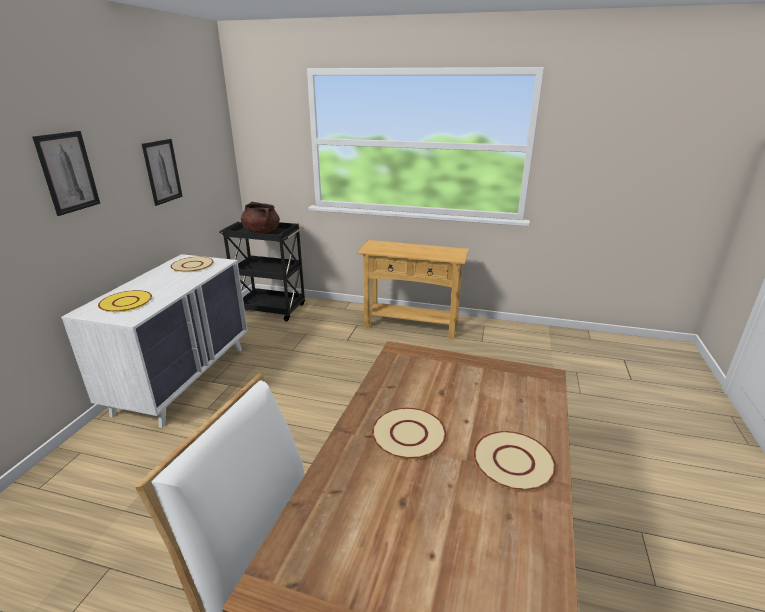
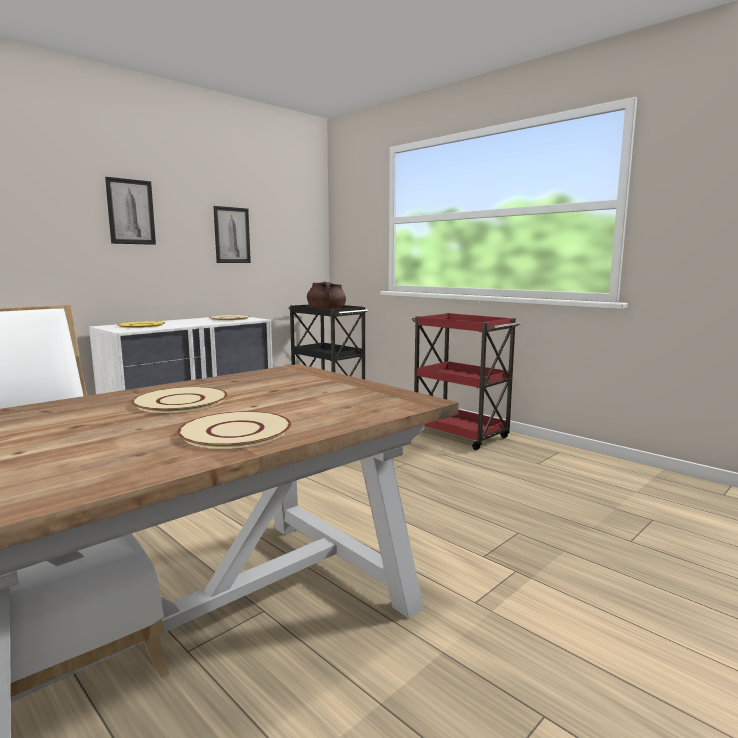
camera: 30 degrees right, 15 degrees down
(411, 325) = (460, 435): beige console table -> red cart

